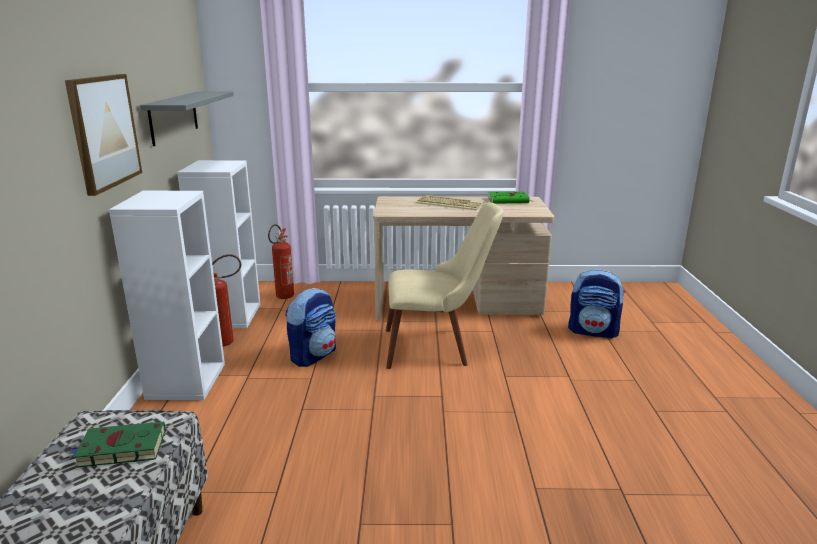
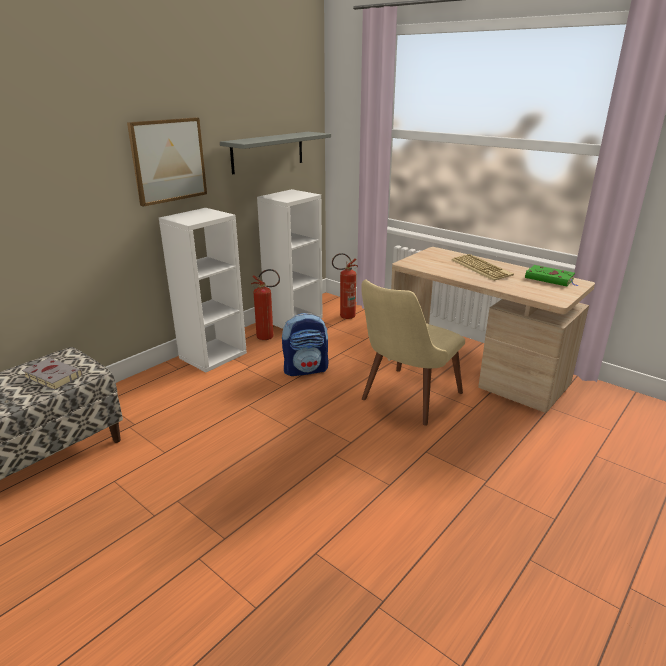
camera: 40 degrees right, 5 degrees up
(120, 449) = (52, 376): green book -> grey book
(438, 346) = (405, 401): beige chair -> beige chair turned 90 degrees clockwise
(593, 331) = (582, 451): backpack -> none

